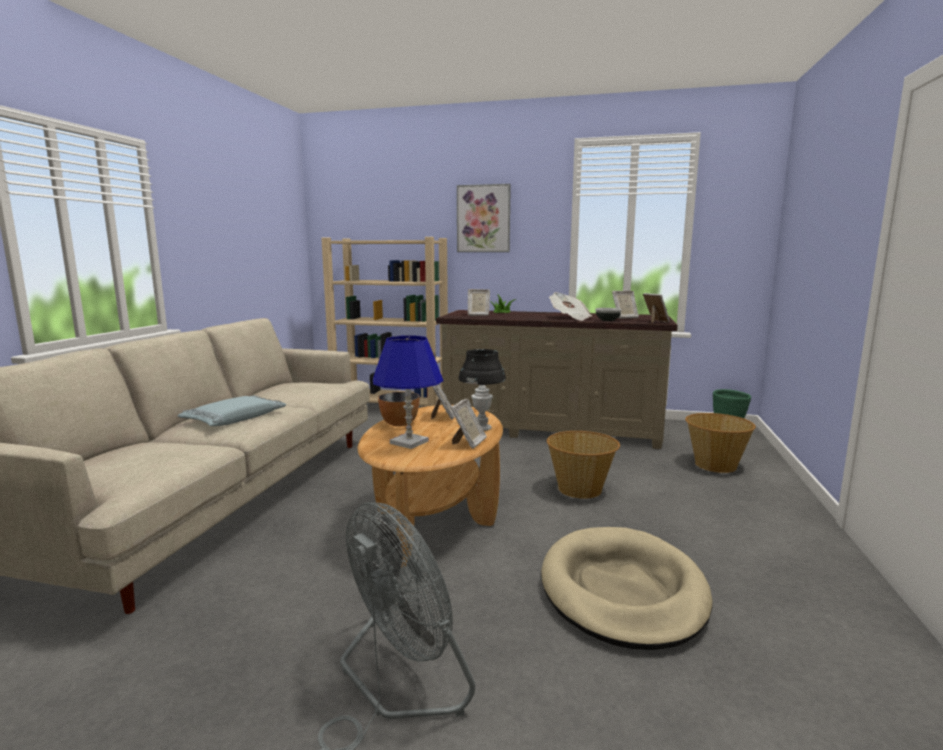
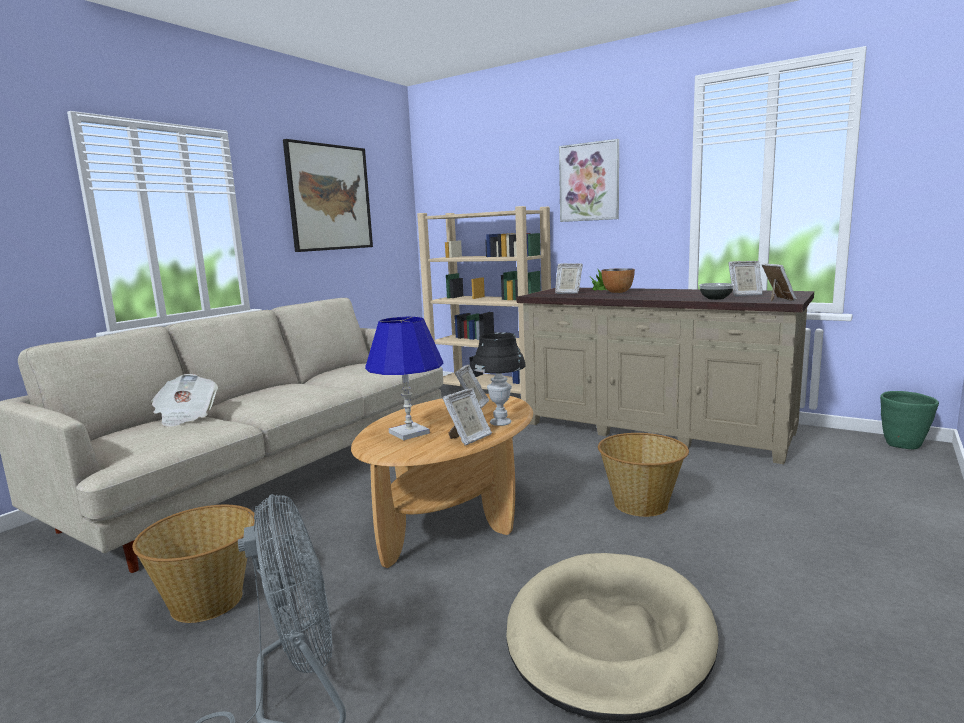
camera: 20 degrees right, 0 degrees up
(235, 417) = (278, 395): blue pillow -> none
(236, 217) = (329, 197): none -> picture
(399, 424) = (420, 412): bowl -> bowl (617, 292)
(570, 318) = (671, 296): newspaper -> newspaper (186, 416)
(715, 465) = (850, 492): basket -> basket (208, 600)

